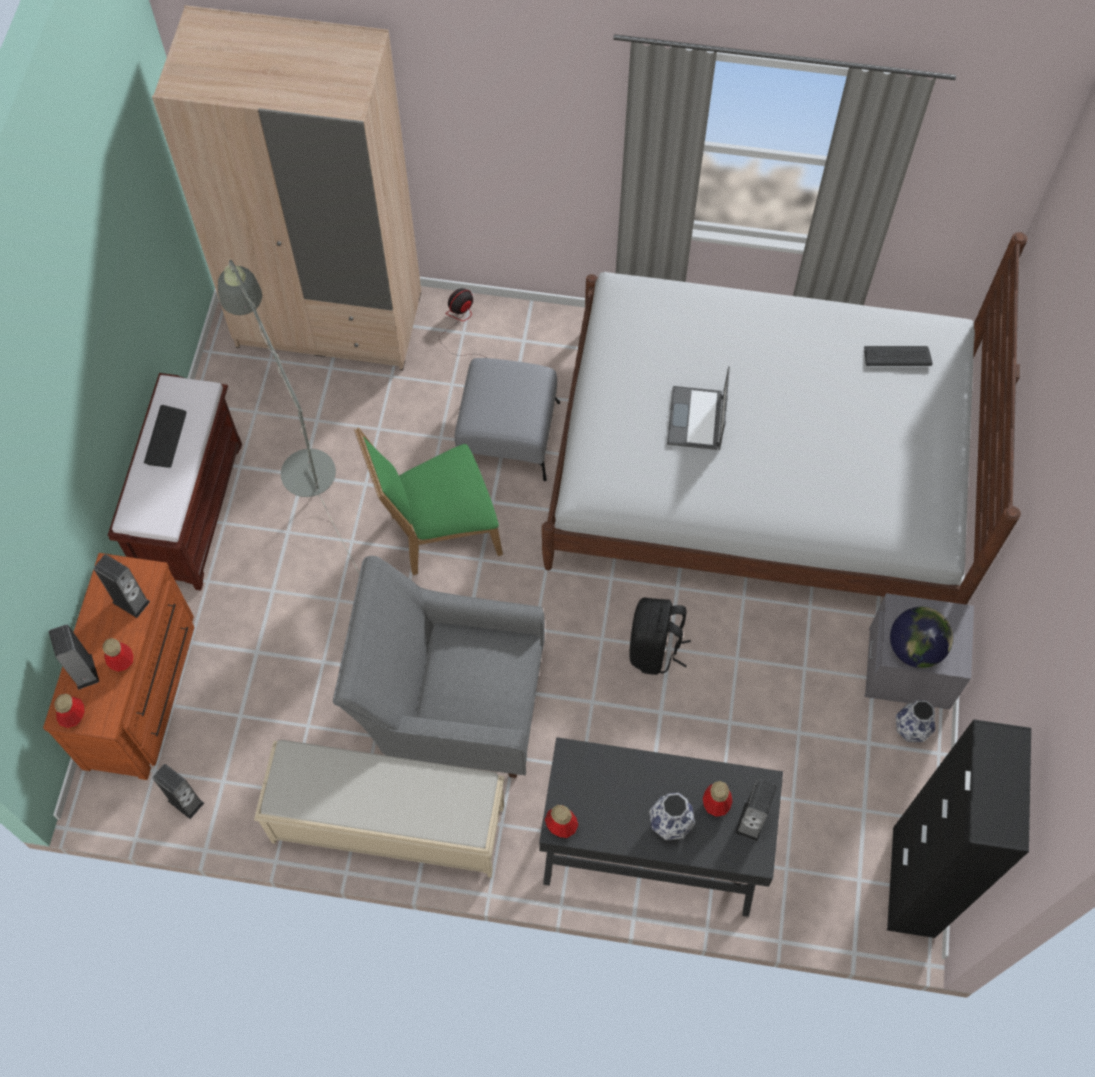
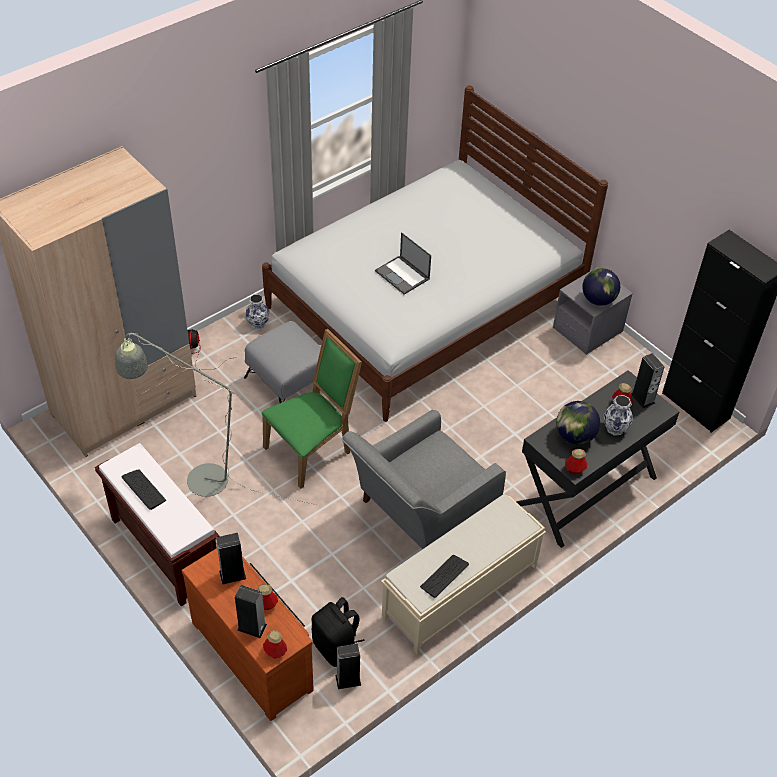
camera: 50 degrees left, 15 degrees down
(438, 532) = (312, 449): green chair -> green chair turned 150 degrees counterclockwise
(613, 788) = (574, 436): none -> globe
(654, 649) = (478, 411): black backpack -> black backpack (336, 647)
(897, 357) = (452, 190): keyboard -> keyboard (444, 576)
(910, 731) = (619, 352): vase -> vase (258, 324)

